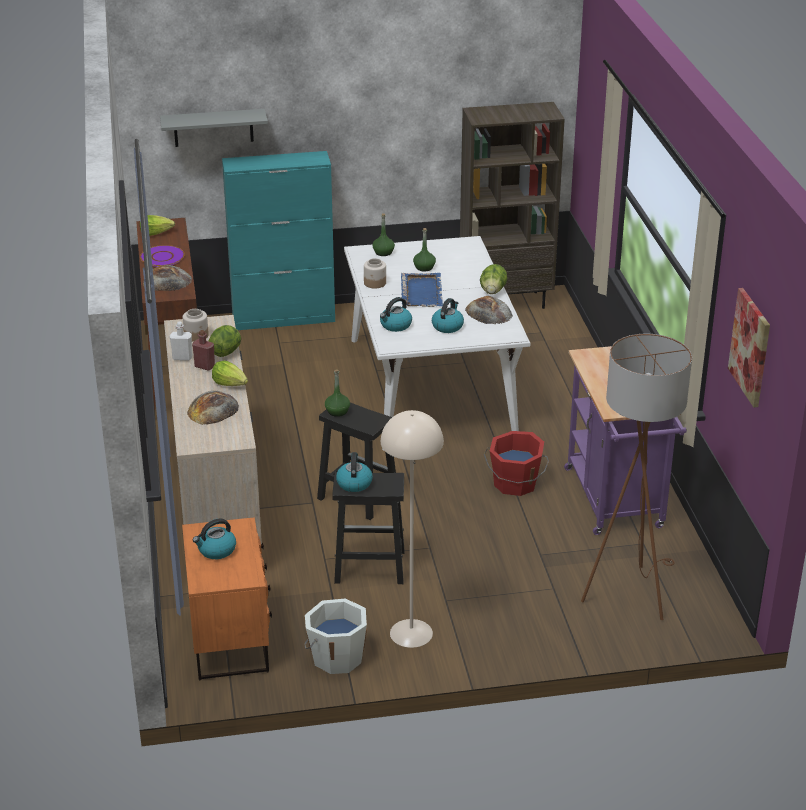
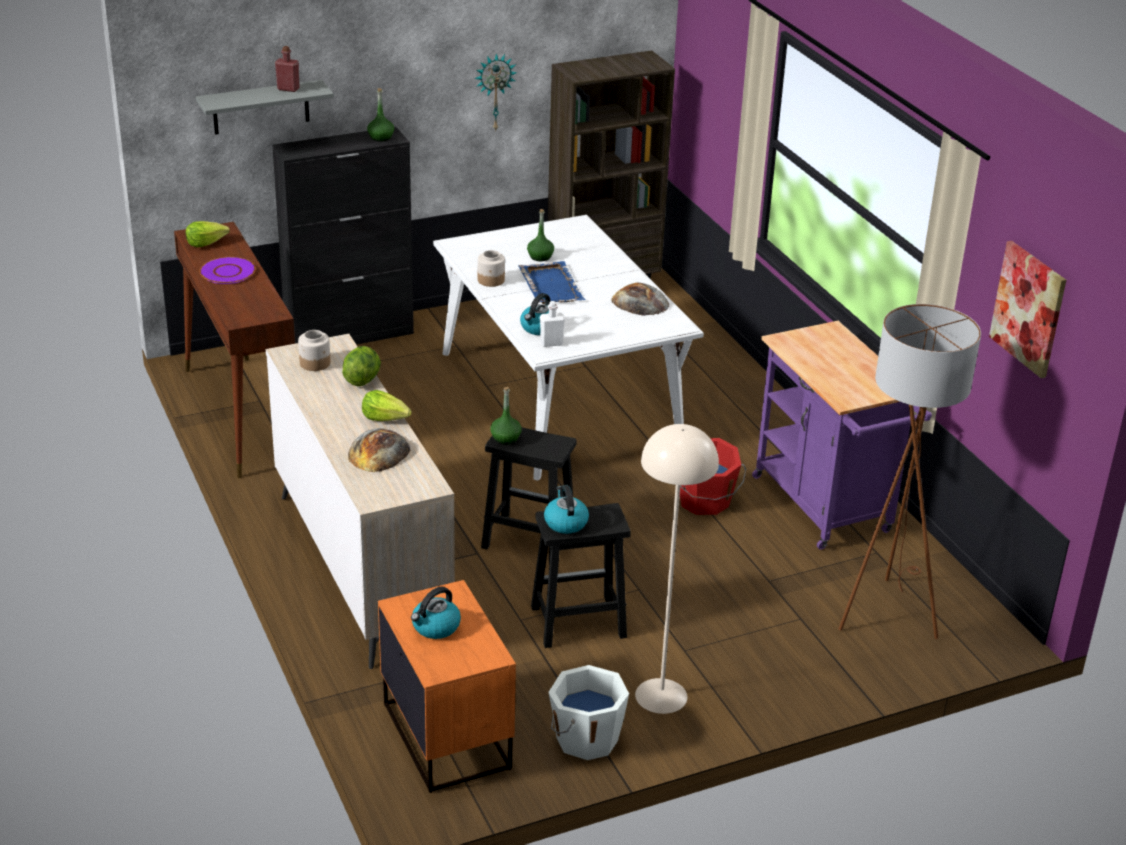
camera: 15 degrees left, 0 degrees up
(167, 281) = (247, 300): bread -> none
(182, 357) = (310, 392): white bottle -> white bottle (551, 343)
(204, 366) = (343, 400): red bottle -> red bottle (288, 89)
(284, 318) = (350, 335): turquoise cabinet -> black cabinet
(383, 252) = (484, 243): green bottle -> green bottle (381, 137)
(413, 127) = (494, 91): none -> wall clock
(447, 326) = (600, 323): kettle -> none
(493, 291) = (633, 277): lettuce -> none

